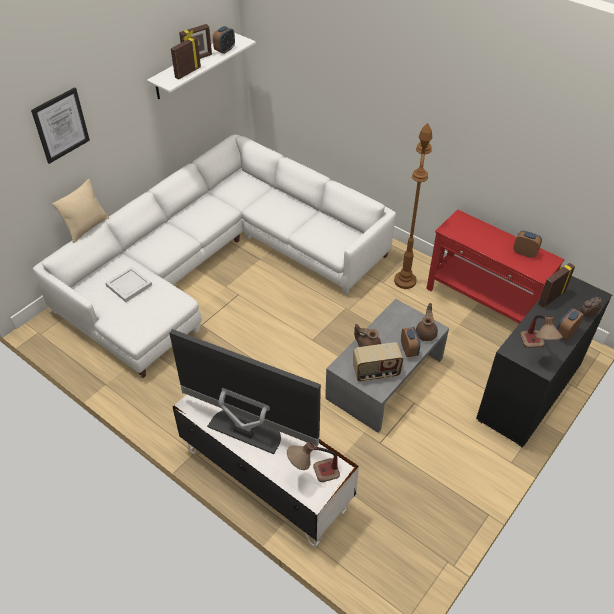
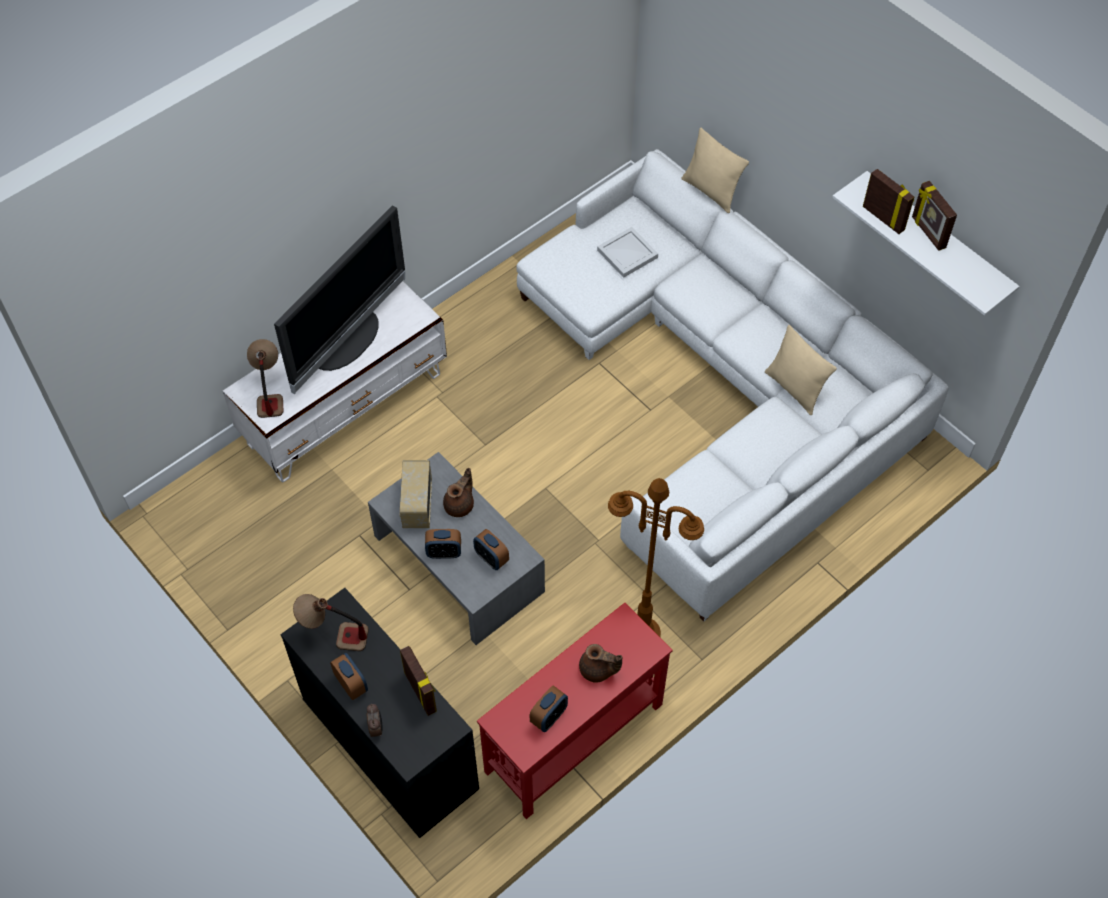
camera: 100 degrees right, 10 degrees up
(61, 125) = (752, 82): picture -> none
(225, 50) = (954, 269): alarm clock -> alarm clock (491, 558)
(237, 202) = (794, 389): none -> beige pillow
(426, 333) = (468, 581): brown teapot -> brown teapot (598, 670)

